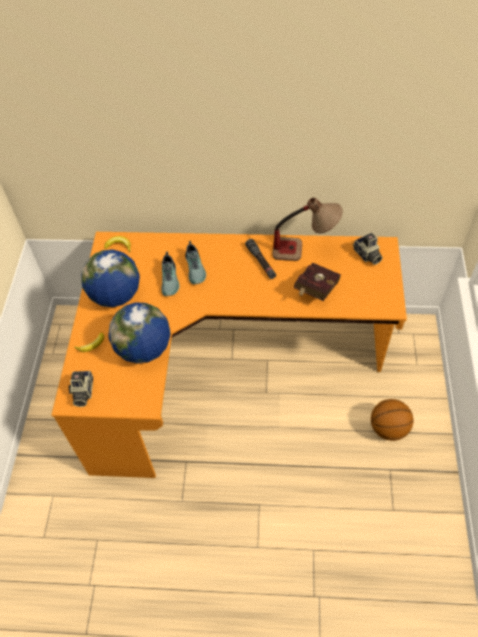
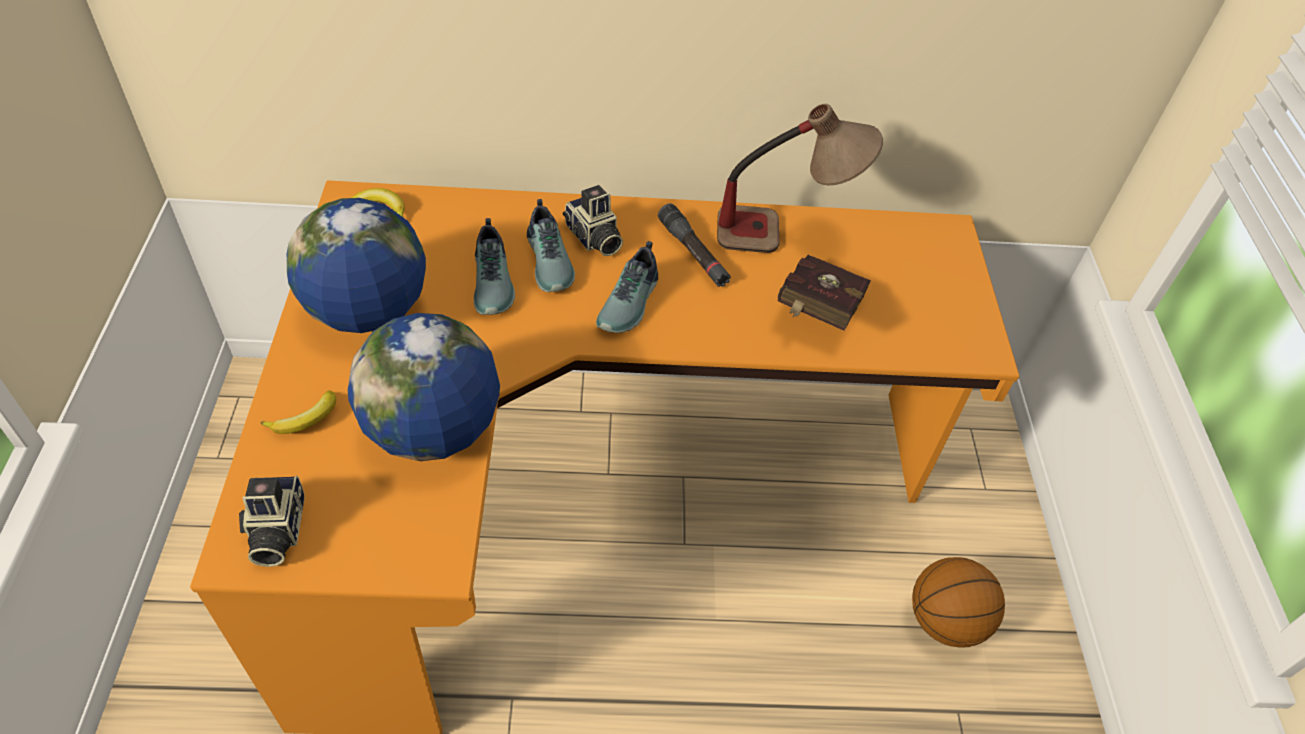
camera: 10 degrees left, 5 degrees down
(231, 288) = (631, 303): none -> shoe
(366, 255) = (915, 248): camera -> camera (593, 238)

